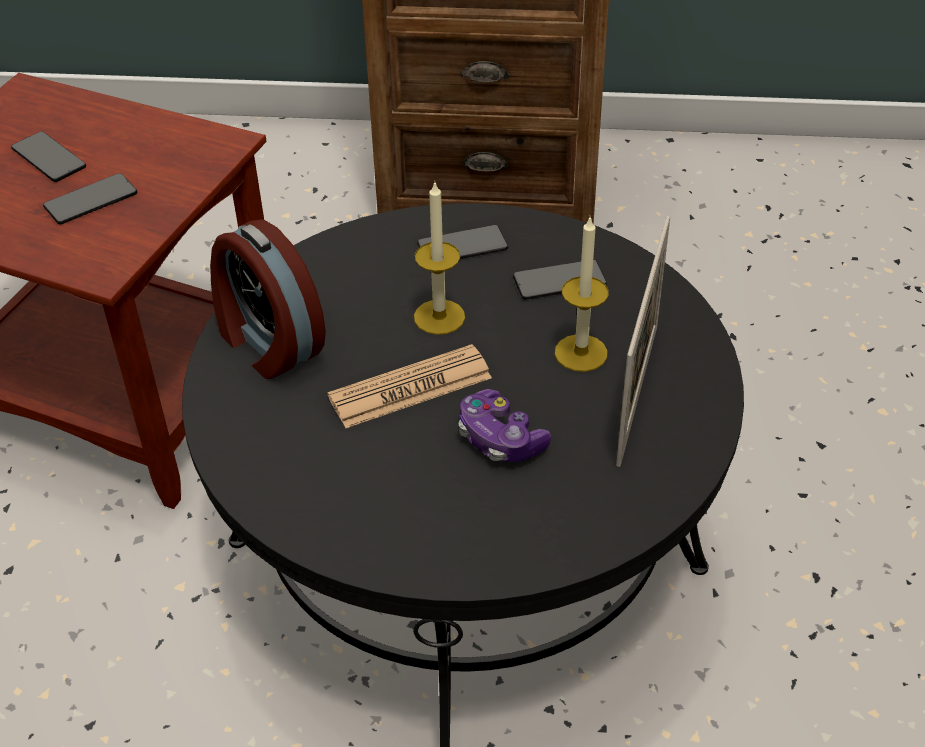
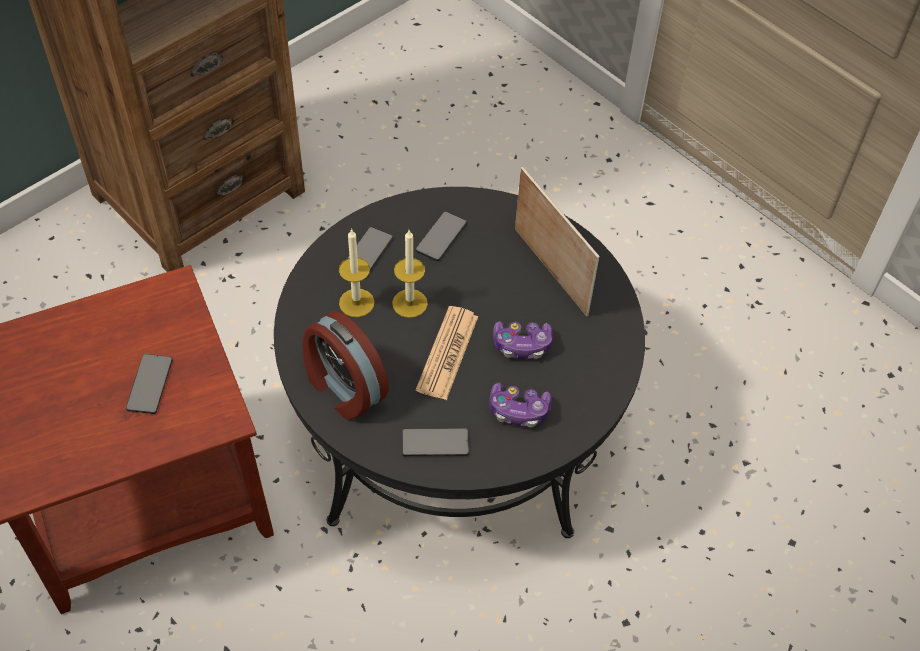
camera: 50 degrees left, 10 degrees up
(48, 158) = (77, 379): phone -> phone (435, 443)
(267, 343) = (343, 388): alarm clock -> alarm clock turned 45 degrees clockwise
(403, 498) = (518, 410): none -> game controller
(581, 353) = (500, 270): candle -> candle (356, 303)

